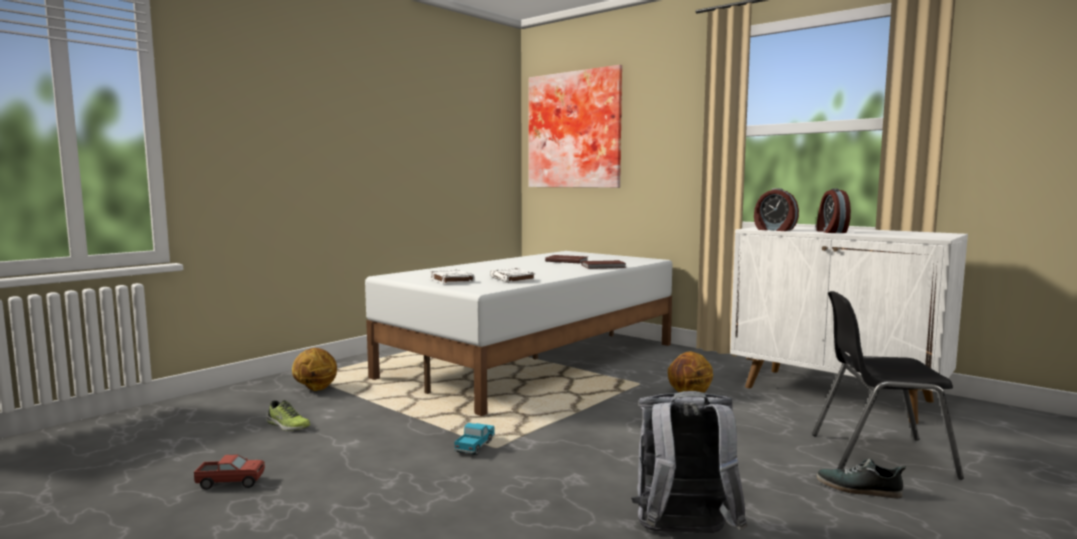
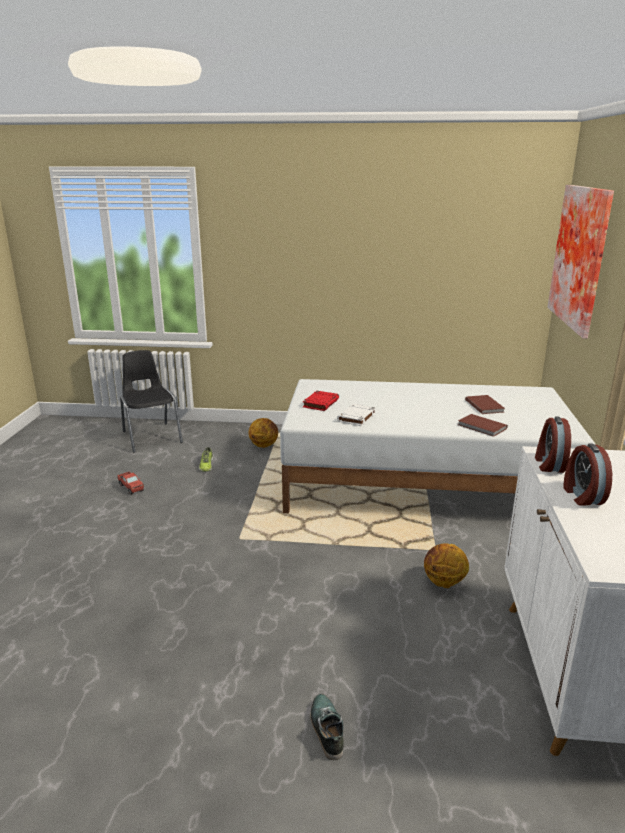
camera: 55 degrees right, 15 degrees up
(451, 280) = (321, 403): white book -> red book
(475, 447) = (235, 531): toy truck -> none
(683, 535) = (178, 653): grey backpack -> none
(830, 231) = (582, 495): alarm clock -> alarm clock turned 60 degrees counterclockwise
(878, 454) = (421, 732): black chair -> black chair (151, 436)

